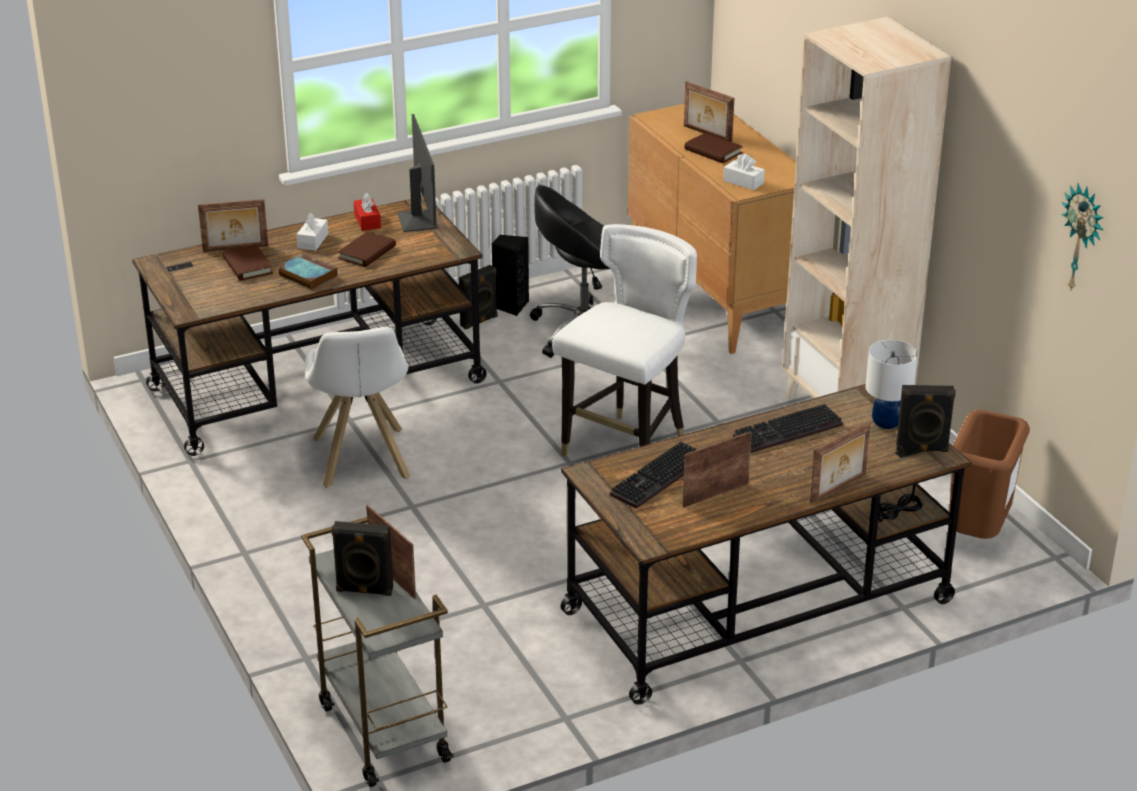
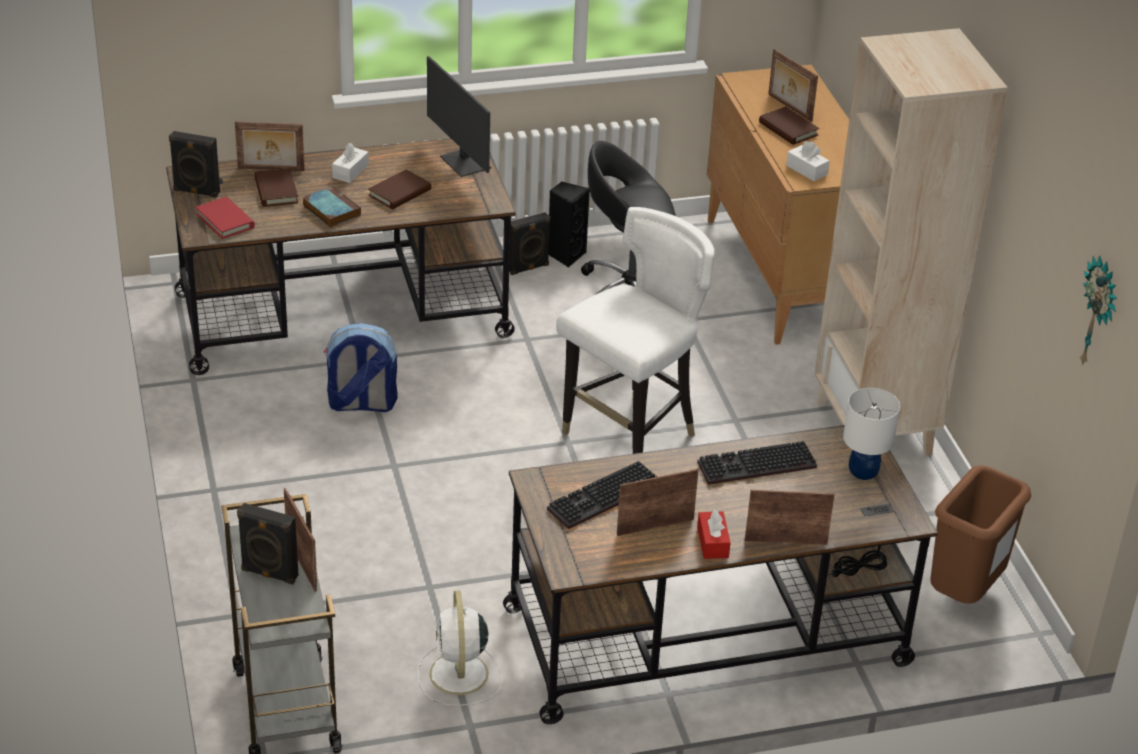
camera: 10 degrees right, 5 degrees up
(208, 297) = (225, 221): none -> red book
(361, 458) = (361, 404): white chair -> backpack
(367, 221) = (412, 157): red tissue box -> red tissue box (712, 542)
(418, 220) = (464, 163): monitor -> monitor turned 150 degrees clockwise
(539, 677) = (459, 676): none -> white fan
(839, 489) = (785, 541): picture frame -> picture frame turned 150 degrees counterclockwise
(922, 449) = (890, 509): black speaker -> black speaker (196, 192)

